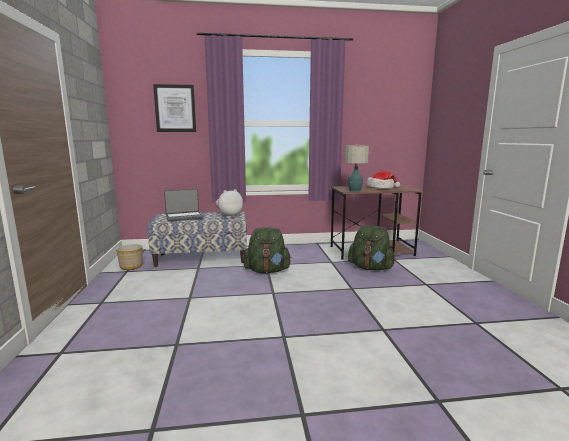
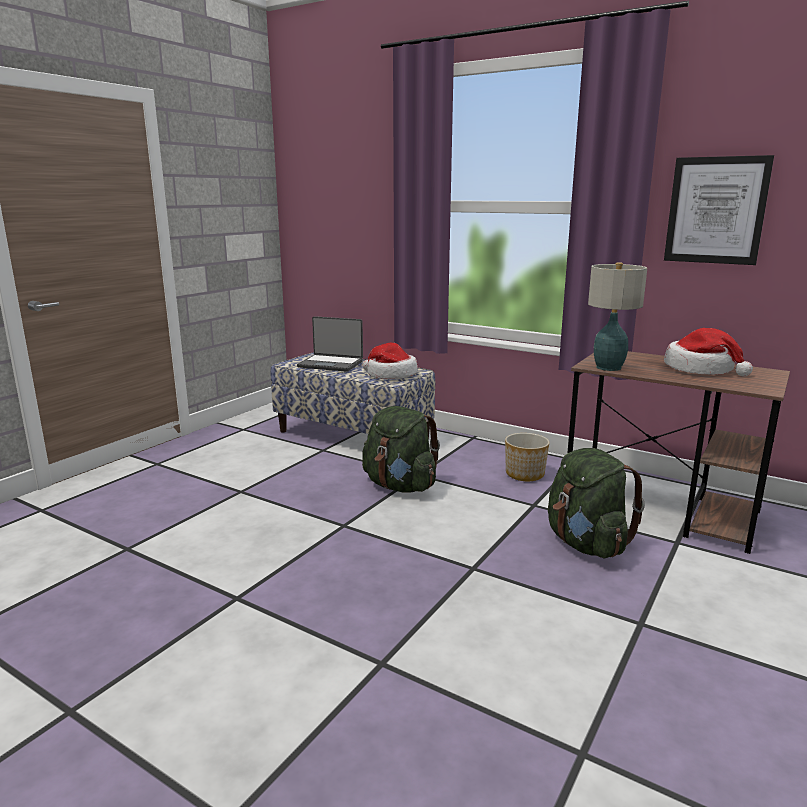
camera: 40 degrees right, 5 degrees up
(131, 266) = (258, 424): planter -> planter (525, 474)
(175, 108) = (356, 180): picture -> picture (716, 210)
(229, 216) = (390, 375): plush toy -> hat

